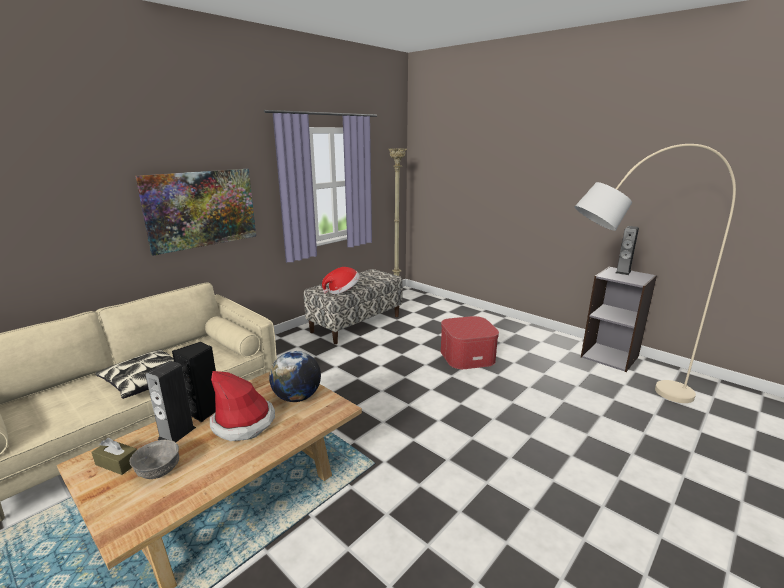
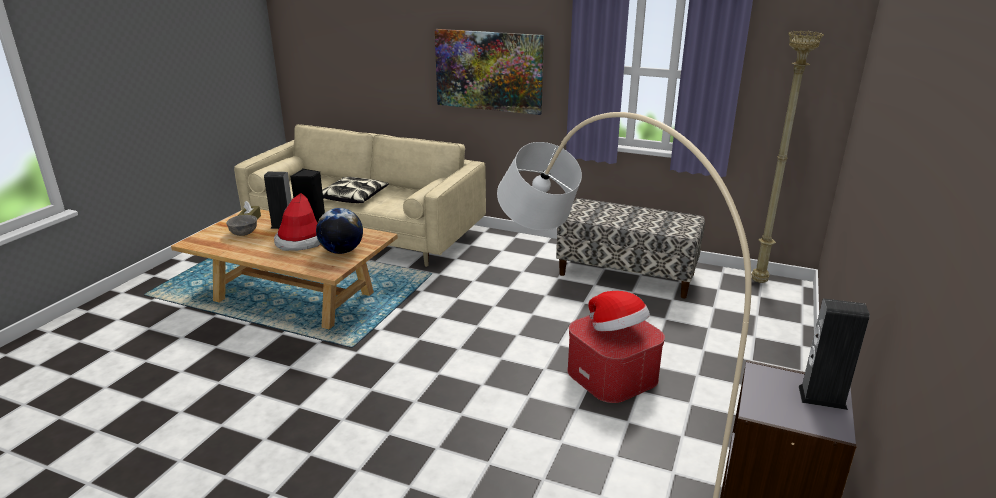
camera: 70 degrees right, 5 degrees up
(342, 291) = (594, 216): hat -> hat (617, 331)

